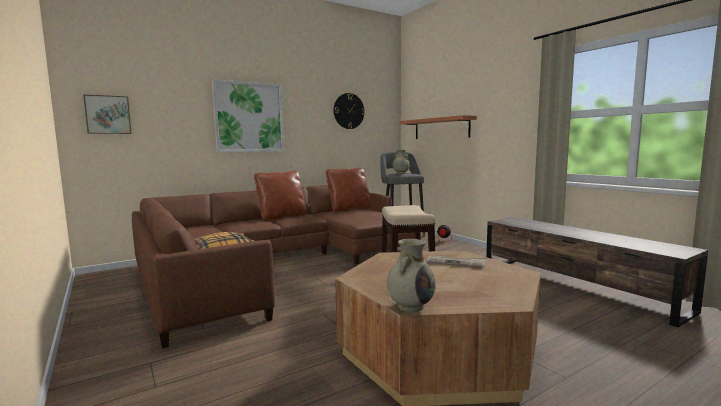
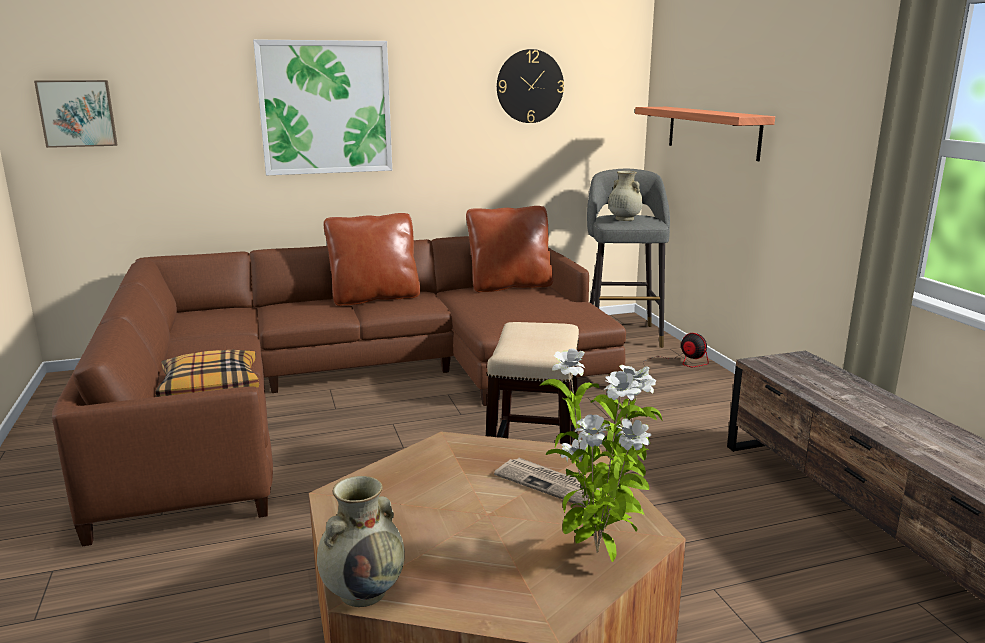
camera: 15 degrees right, 10 degrees up
(509, 281) = (599, 554): none -> potted plant

